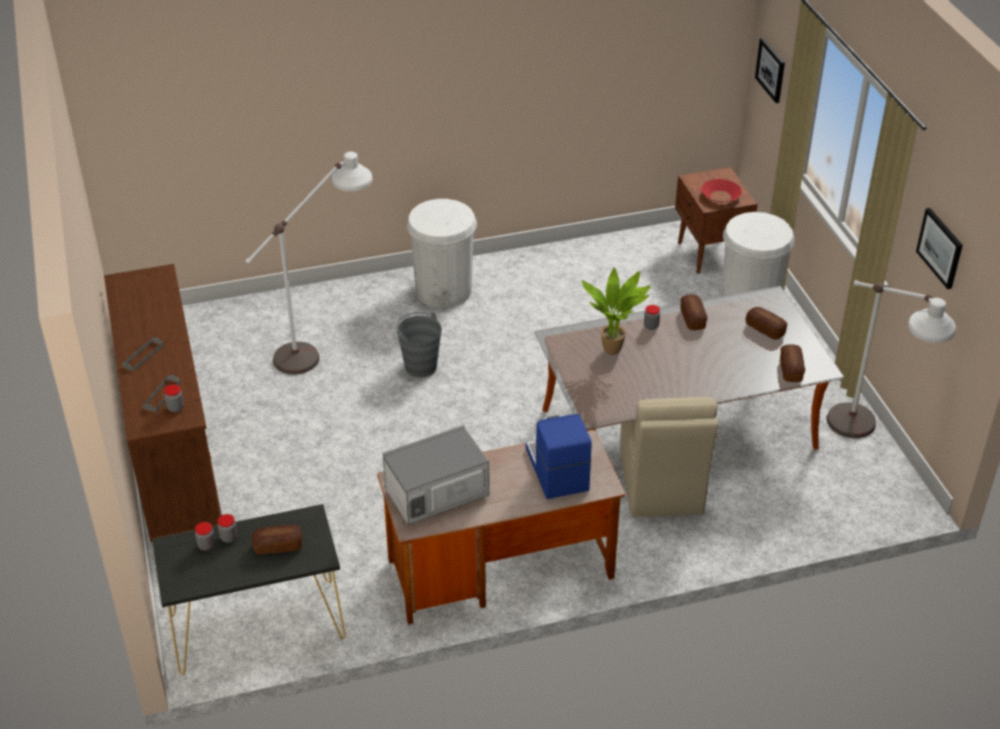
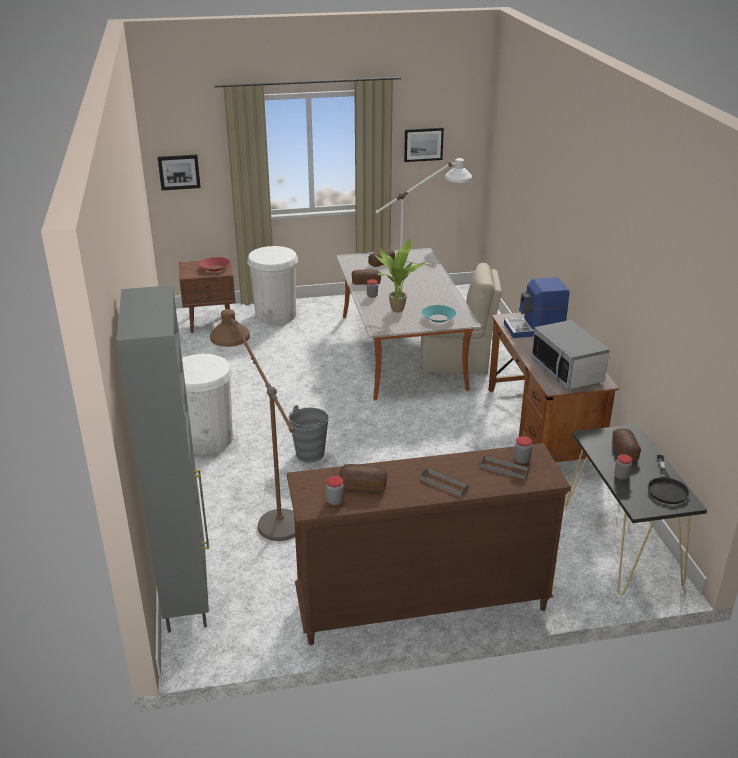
camera: 85 degrees left, 10 degrees down
(201, 316) = (187, 596): none -> grey cabinet
(204, 574) = (666, 487): none -> black frying pan
(206, 545) = (633, 487): jar -> jar (335, 501)
(323, 345) = (265, 508): white floor lamp -> brown floor lamp
(595, 388) = (438, 318): none -> turquoise bowl
(790, 369) = (423, 260): bread -> bread (363, 485)

